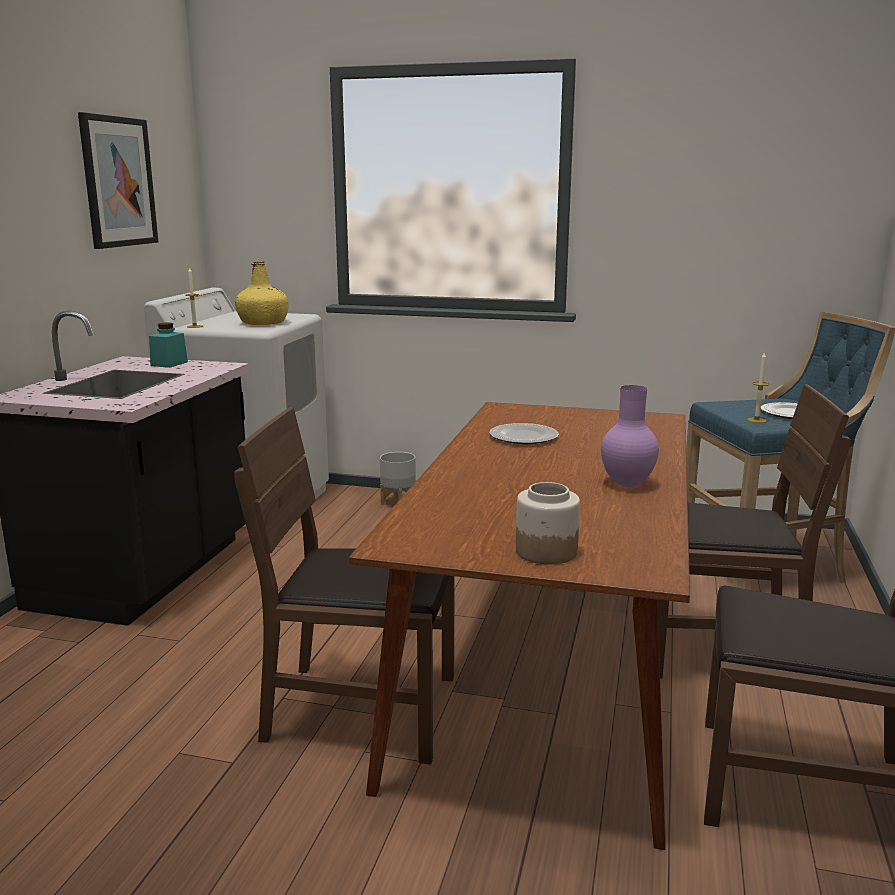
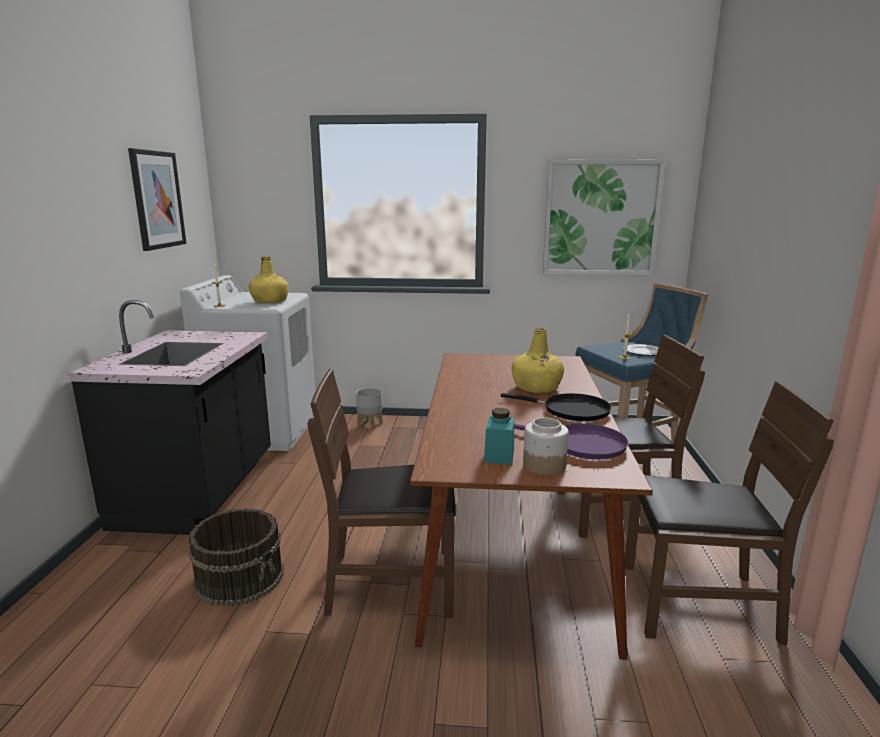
camera: 10 degrees left, 0 degrees up
(167, 682) = (240, 576): none -> brown bucket
(169, 364) = (206, 335): turquoise jar -> turquoise jar (499, 456)
(523, 436) = (483, 378): plate -> none
(594, 452) = (537, 388): none -> yellow bottle
(616, 529) = (581, 445): none -> purple frying pan
(627, 484) = (571, 410): purple vase -> black frying pan
(745, 212) = (601, 218): none -> picture

